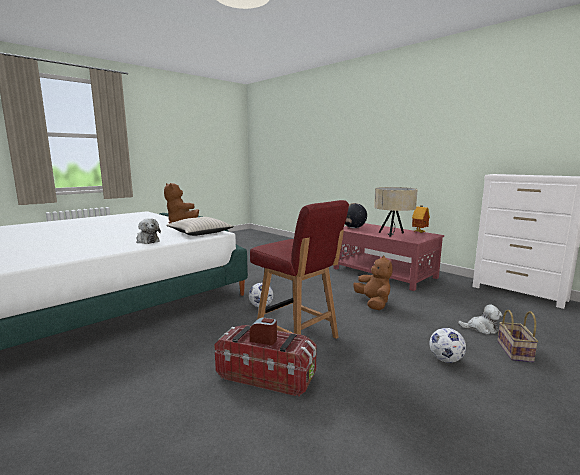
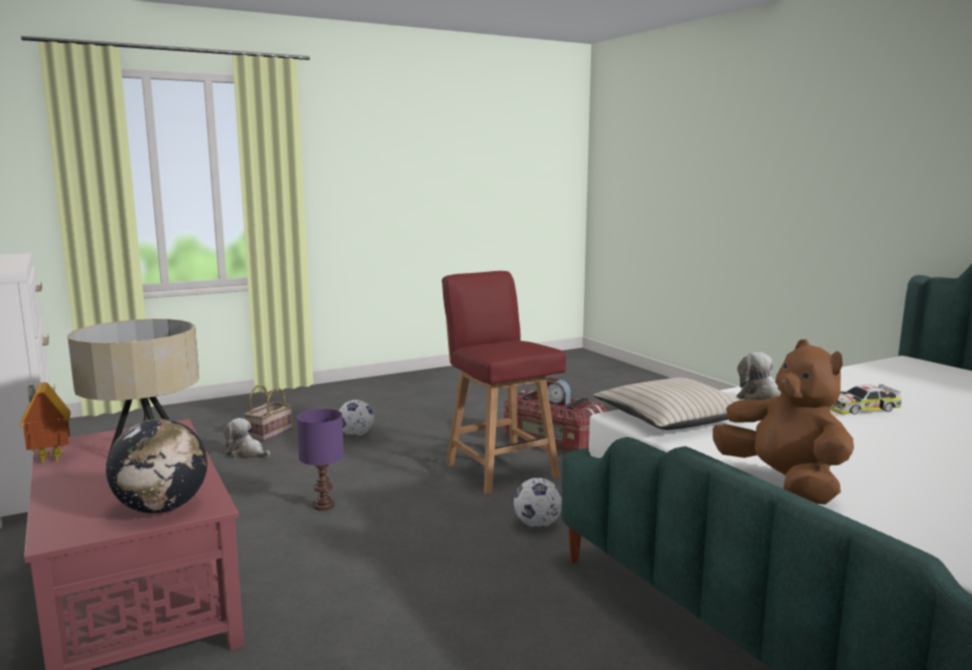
camera: 165 degrees left, 0 degrees up
(103, 241) = (860, 408): none -> toy car
(373, 303) = (323, 505): brown plush toy -> purple table lamp

